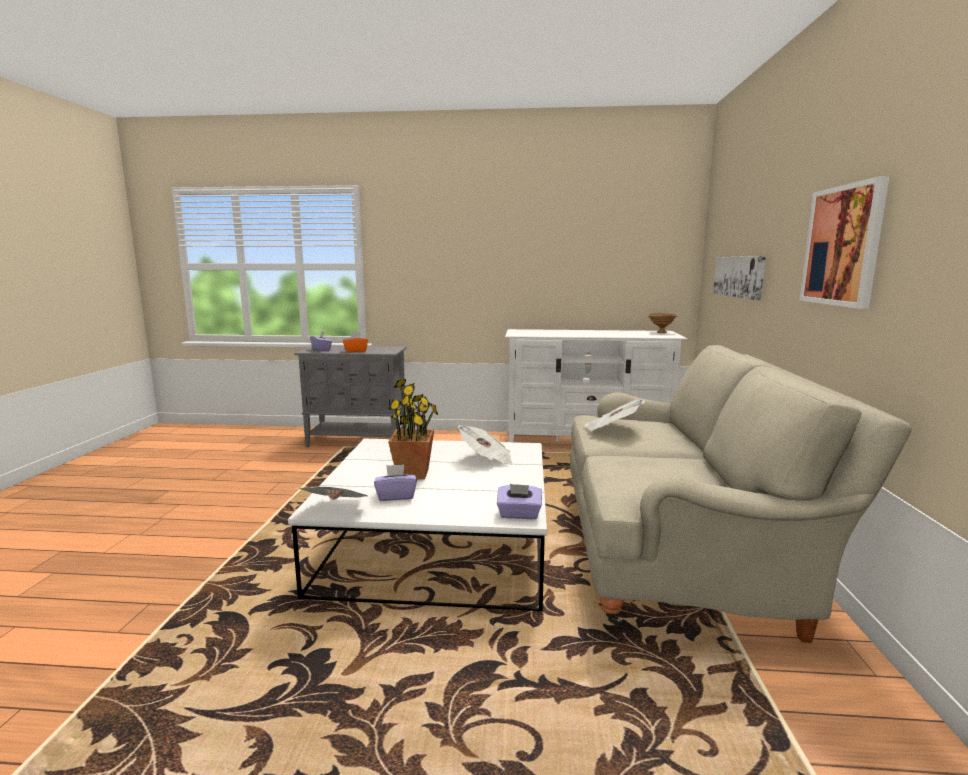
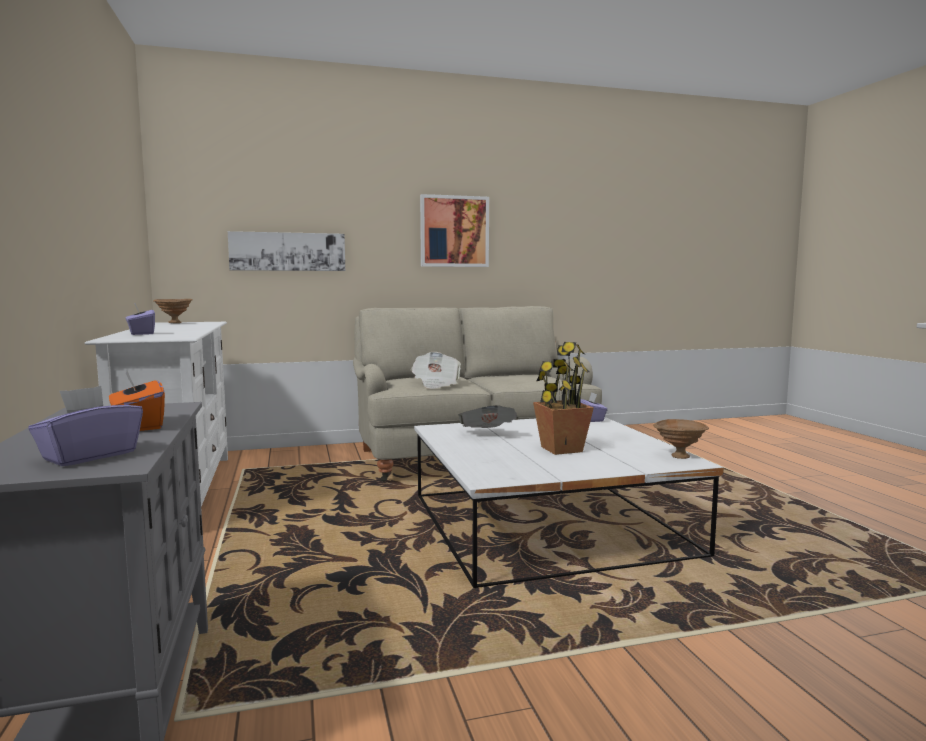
camera: 110 degrees left, 5 degrees down
(336, 510) = (678, 456): newspaper -> brown bowl
(396, 496) = (618, 446): purple tissue box -> purple tissue box (141, 333)

